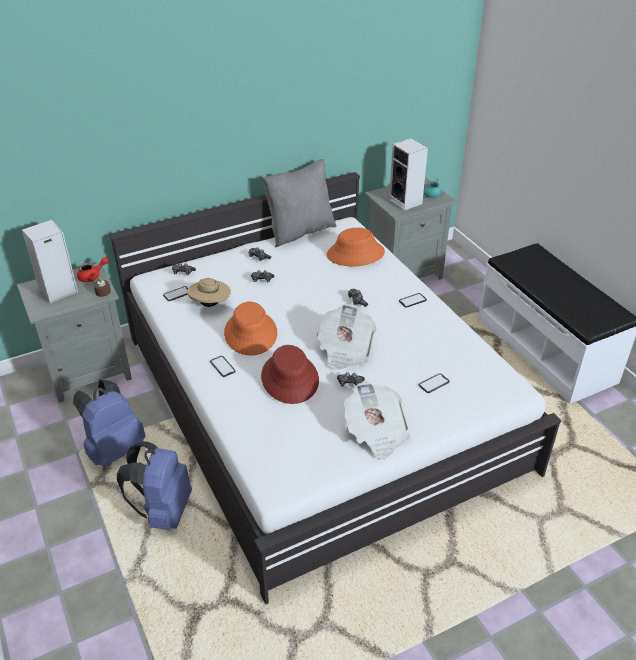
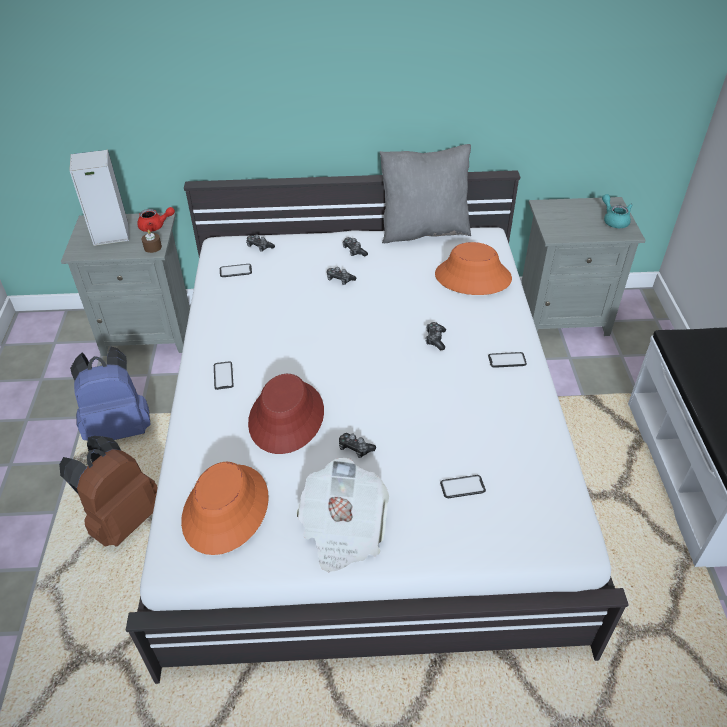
camera: 25 degrees right, 5 degrees up
(163, 511) = (122, 519): blue backpack -> brown backpack
(210, 304) = (262, 294): beige hat -> none
(251, 333) = (282, 343): orange hat -> orange hat (226, 509)
(345, 350) = (377, 401): newspaper -> none
(406, 202) = (575, 225): speaker -> none

